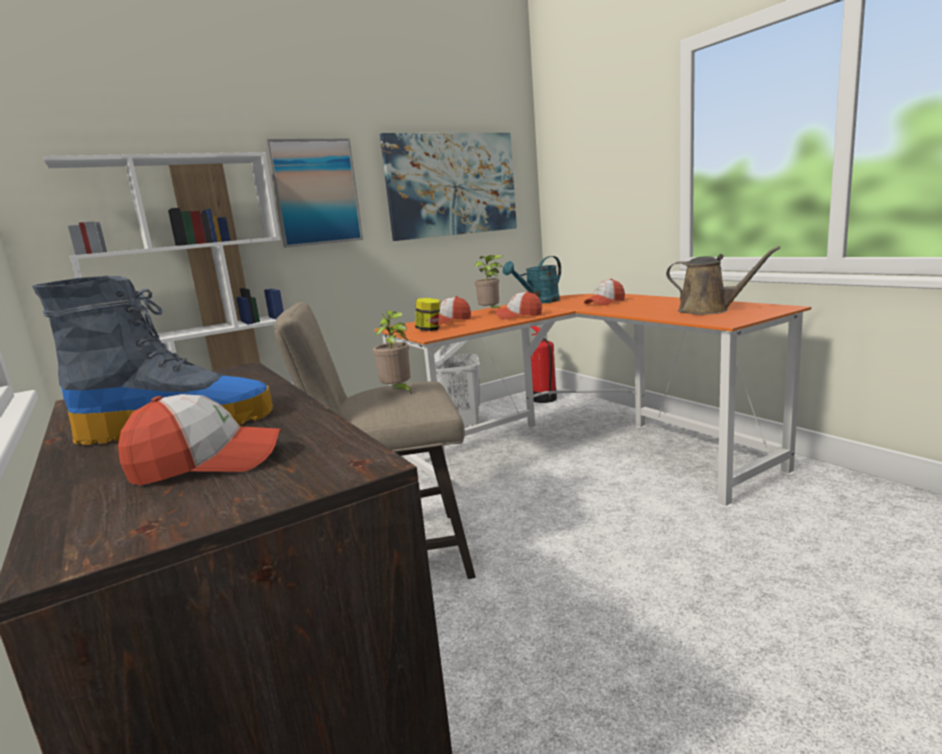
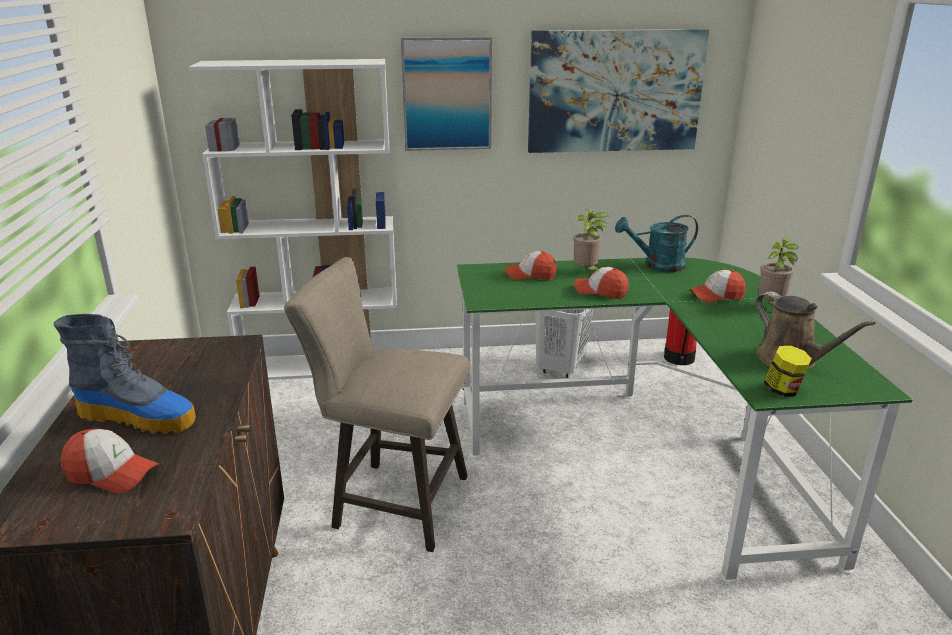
camera: 25 degrees right, 10 degrees up
(398, 392) = (402, 369): potted plant -> potted plant (771, 307)
(429, 330) = (494, 288): jar -> jar (783, 390)
(582, 453) = (648, 451): orange desk -> green desk

